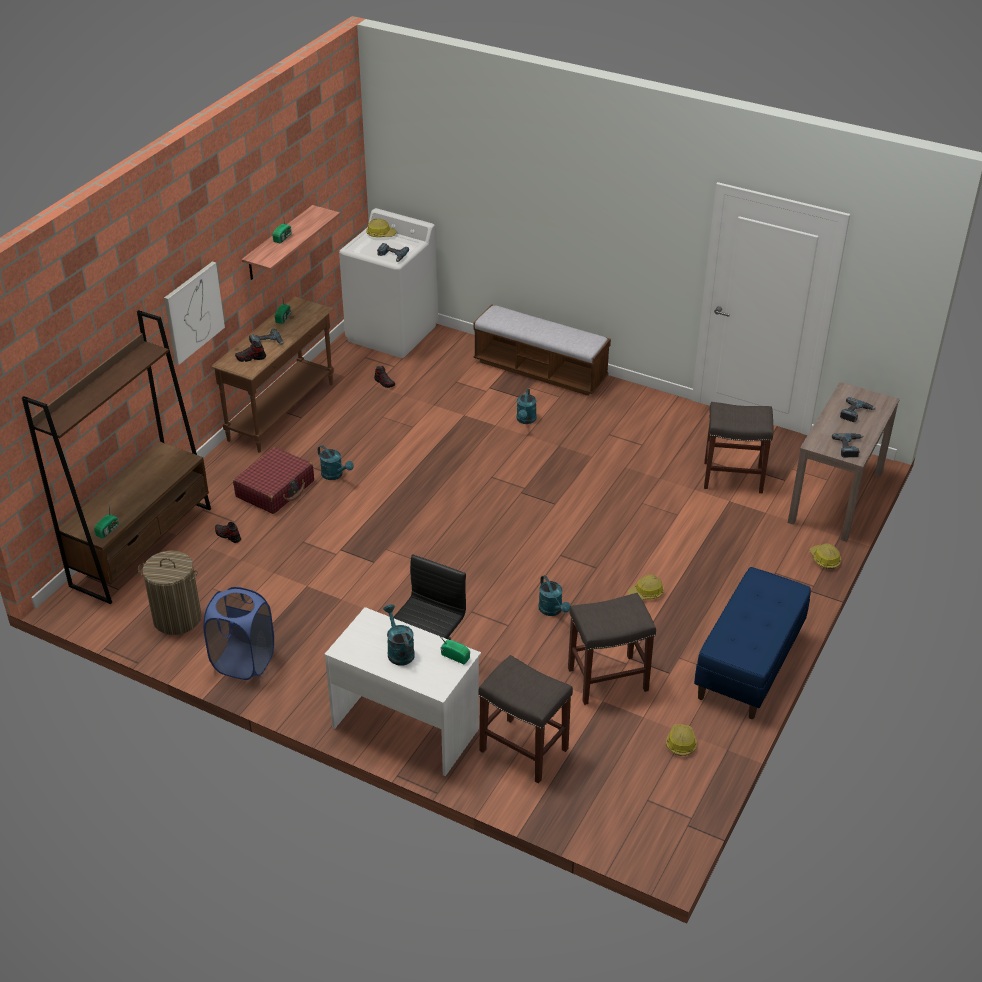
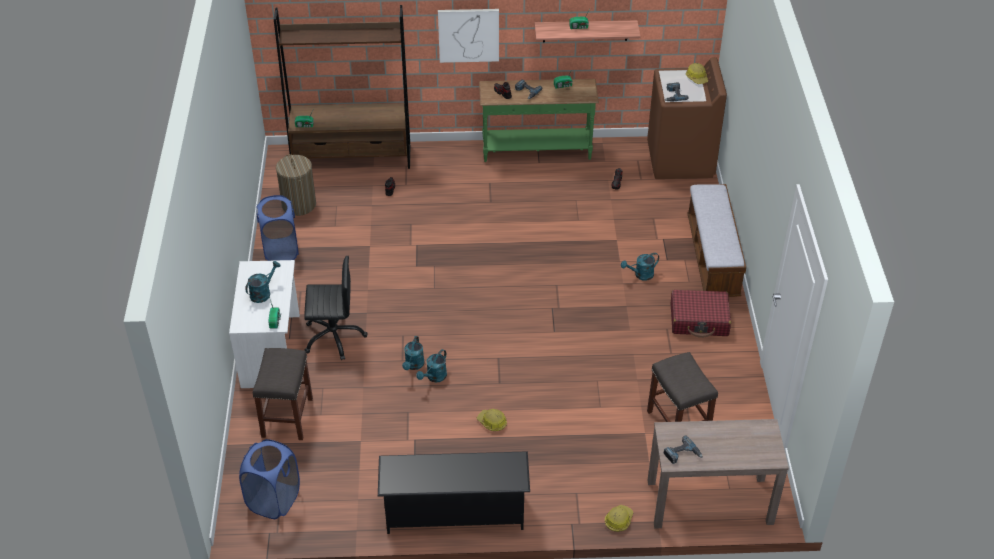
camera: 60 degrees right, 5 degrees up
(275, 489) = (453, 187): red suitcase -> red suitcase (699, 320)
(282, 412) = (536, 151): brown console table -> green console table
(335, 475) = (490, 207): turquoise watering can -> turquoise watering can (413, 365)
(392, 333) = (680, 160): white washing machine -> brown washing machine
(607, 680) = (383, 435): grey stool -> none
(642, 804) = (274, 500): none -> blue laundry basket
(680, 743) = (346, 500): hard hat -> none
(749, 665) = (455, 513): blue bench -> black shoe rack
(855, 413) = (737, 444): power drill -> none

